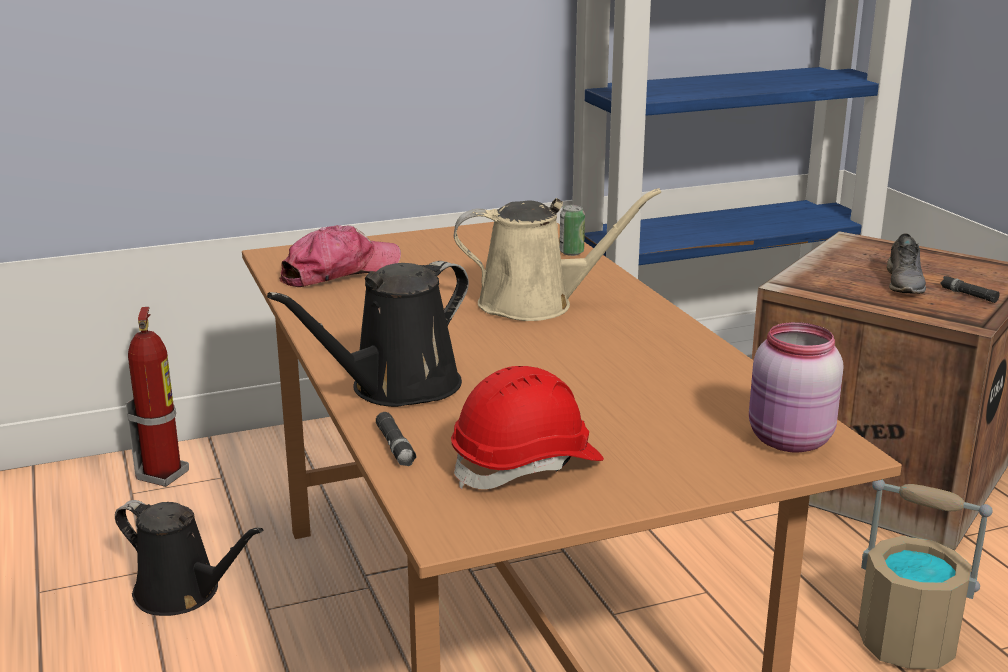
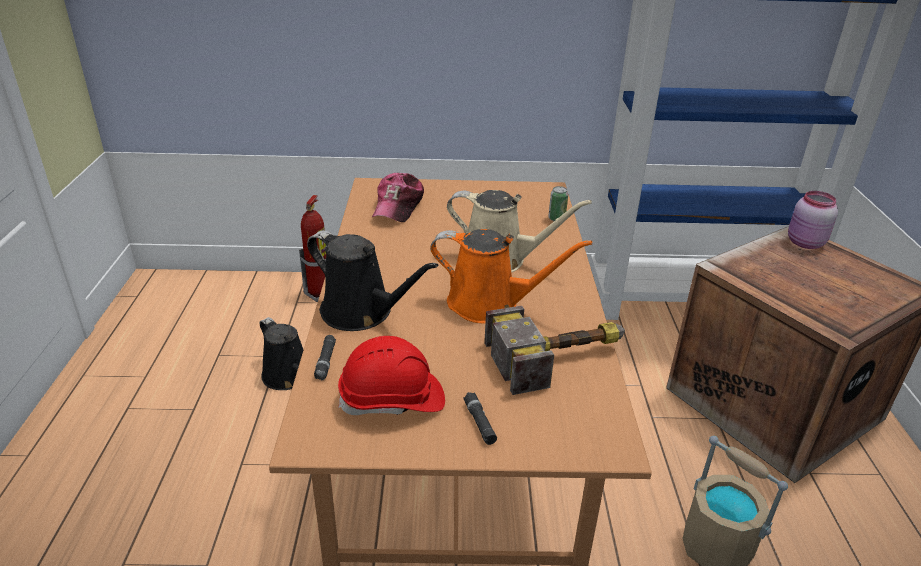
camera: 20 degrees right, 10 degrees up
(340, 271) = (398, 206): cap -> cap turned 120 degrees clockwise
(397, 388) = (362, 313): black watering can -> black watering can turned 120 degrees counterclockwise
(565, 349) = (490, 304): none -> orange watering can
(702, 382) = (561, 356): none -> hammer
(789, 441) = (583, 427): pink jar -> pink jar (804, 243)
(905, 283) = (813, 283): grey shoe -> none
(968, 295) = (858, 304): black flashlight -> black flashlight (479, 422)

